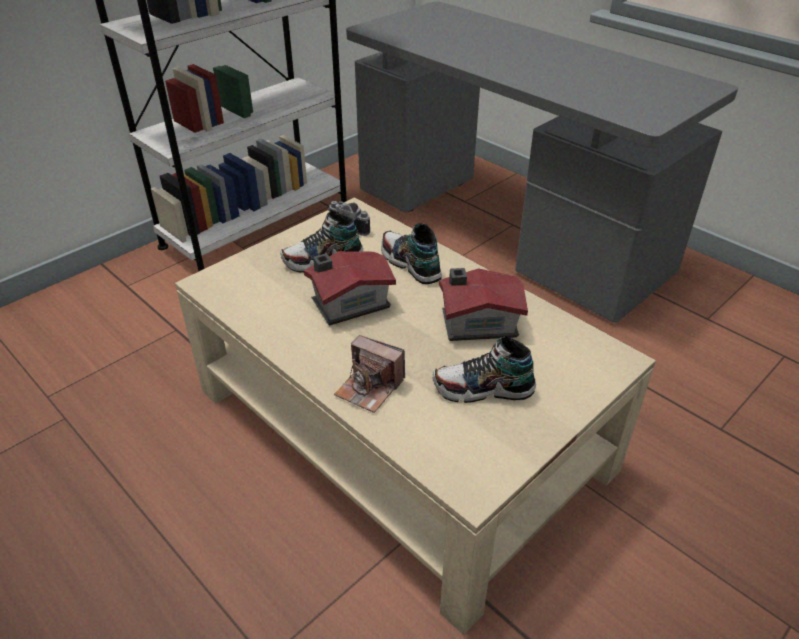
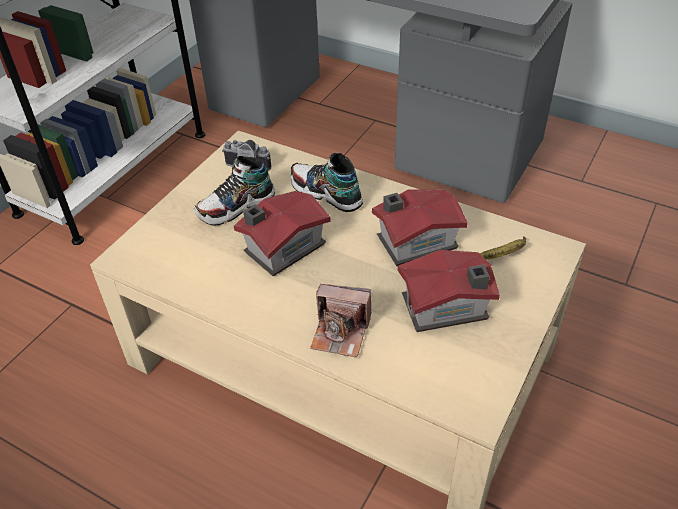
camera: 15 degrees left, 5 degrees up
(483, 389) = (447, 308): shoe -> toy house
(564, 353) = (505, 254): none -> banana

